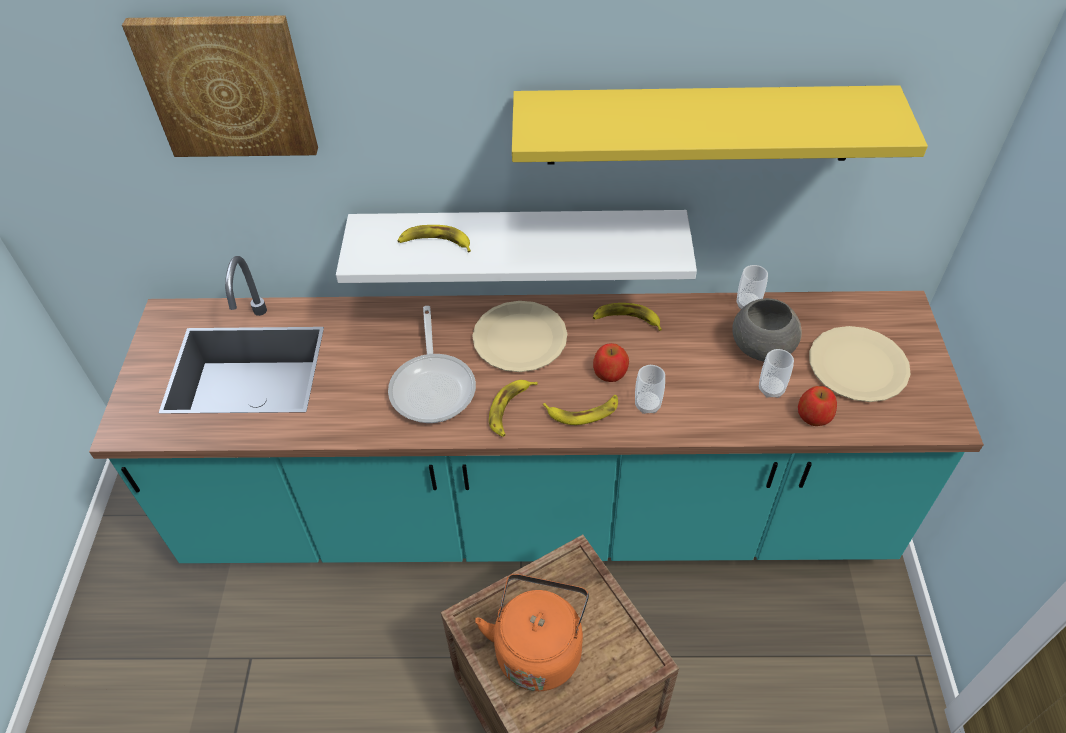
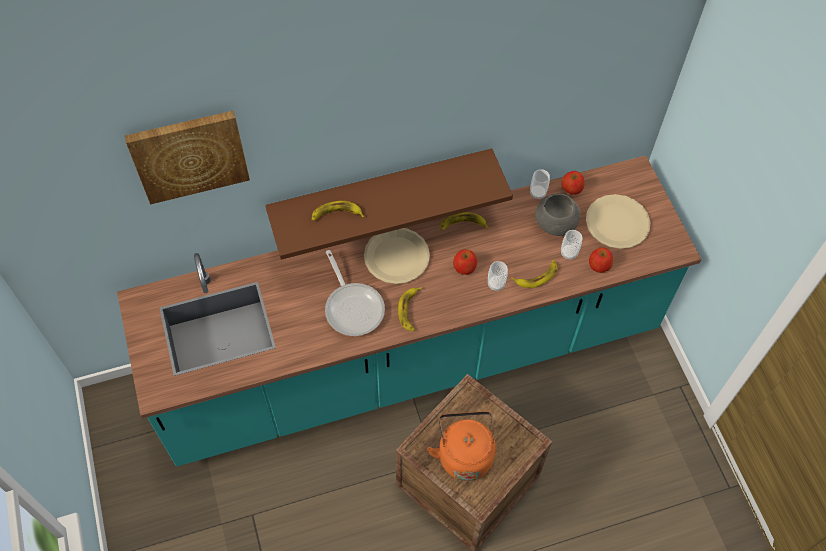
camera: 20 degrees left, 10 degrees up
(518, 240) = (381, 191): white shelf -> brown shelf
(583, 411) = (457, 299): banana -> banana (536, 276)
(700, 125) = (498, 103): yellow shelf -> none
(800, 308) = (571, 188): none -> apple

